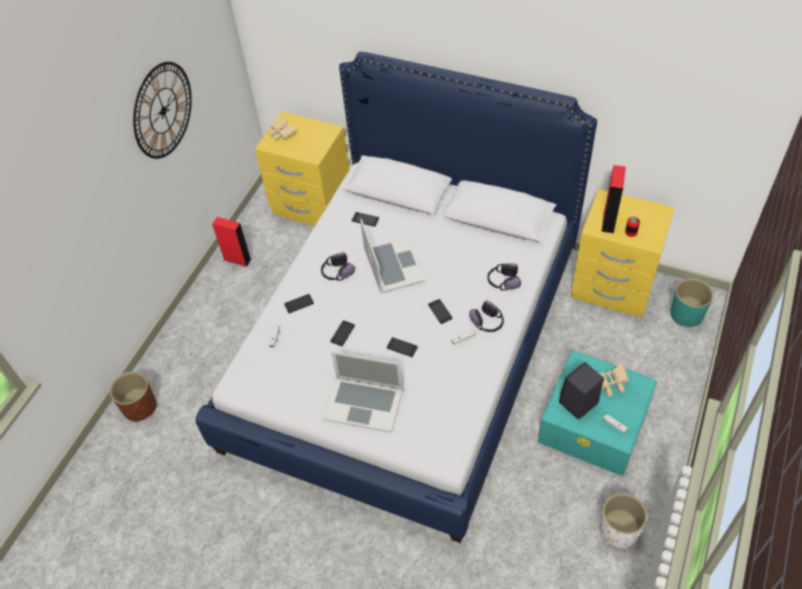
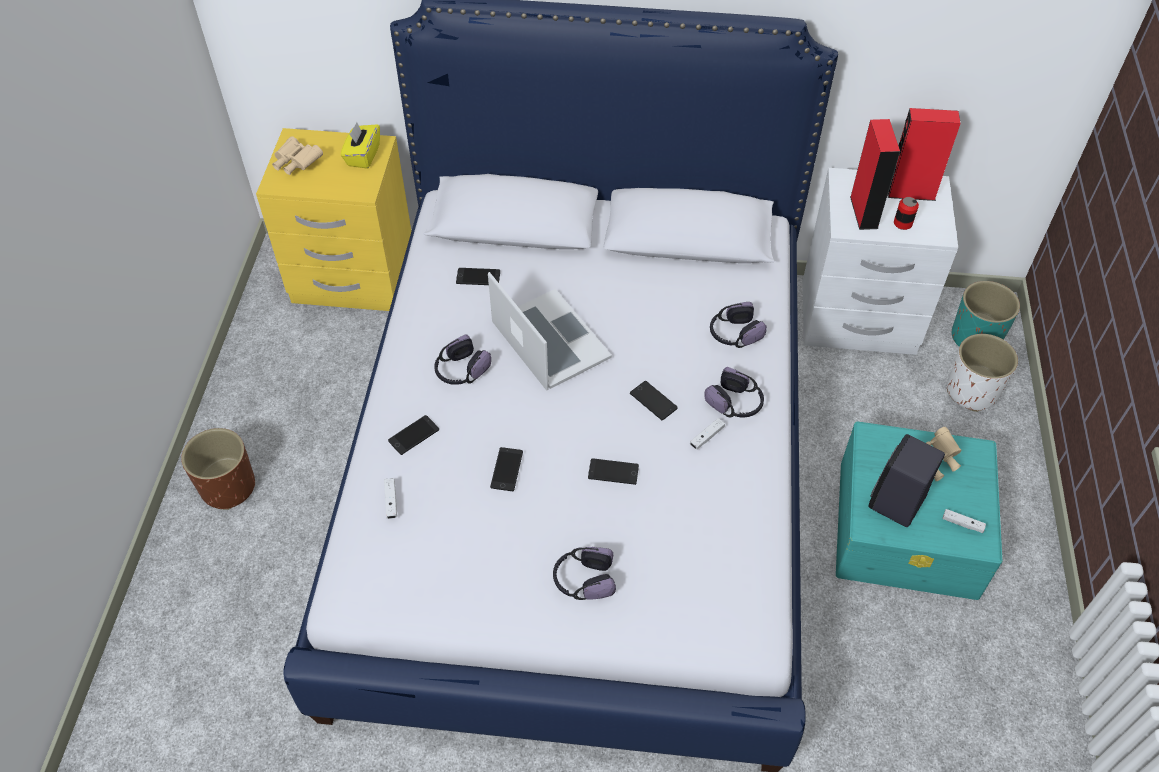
camera: 20 degrees left, 0 degrees up
(140, 407) = (151, 675): brown planter -> brown planter (228, 486)
(163, 110) = (101, 138): wall clock -> none
(237, 259) = (253, 387): red speaker -> red speaker (910, 192)
(320, 135) = (363, 156): none -> yellow tissue box
(363, 403) = (583, 580): laptop -> headphones
(612, 288) = (858, 319): yellow nightstand -> white nightstand
(618, 530) = (1005, 686): white planter -> white planter (971, 391)

